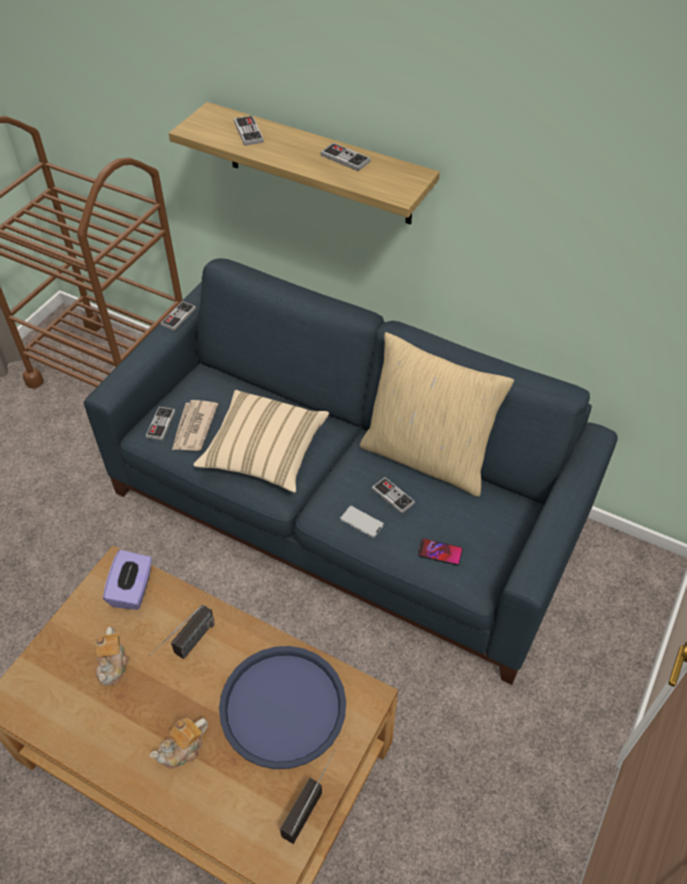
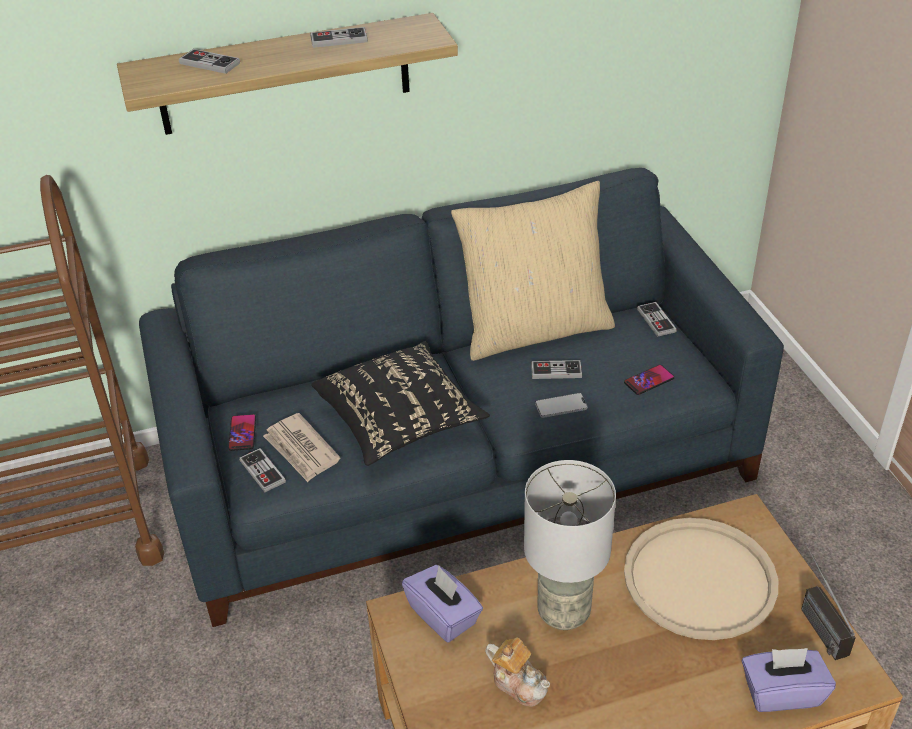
camera: 45 degrees left, 10 degrees down
(178, 317) = (167, 359): game controller -> game controller (656, 320)
(182, 392) = (242, 433): none -> phone
(183, 749) = (676, 681): teapot -> none
(187, 648) = (562, 612): radio -> grey table lamp
(225, 819) = (781, 692): none -> purple tissue box
(264, 452) = (400, 421): beige pillow -> black pillow
(282, 707) = (699, 579): blue tray -> beige tray

